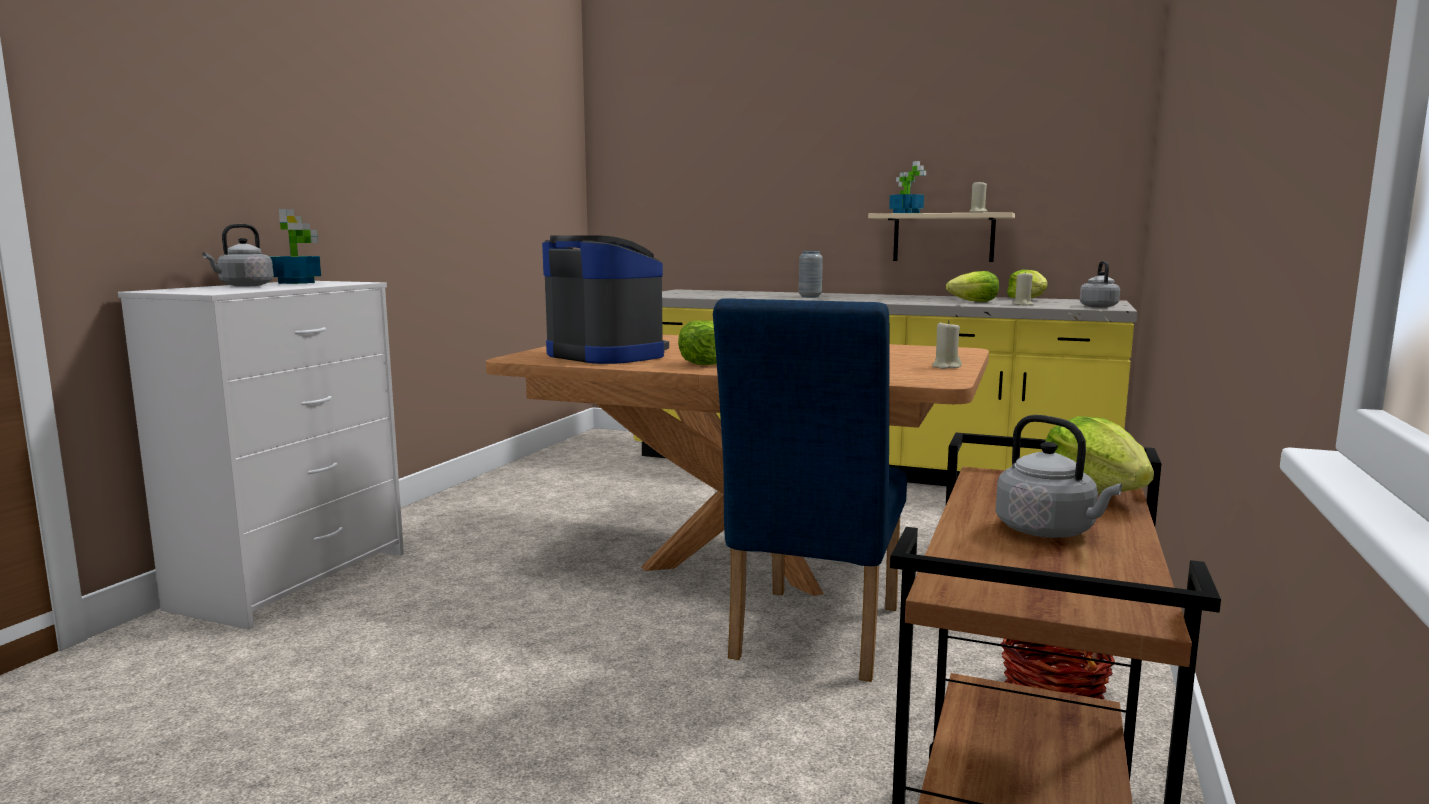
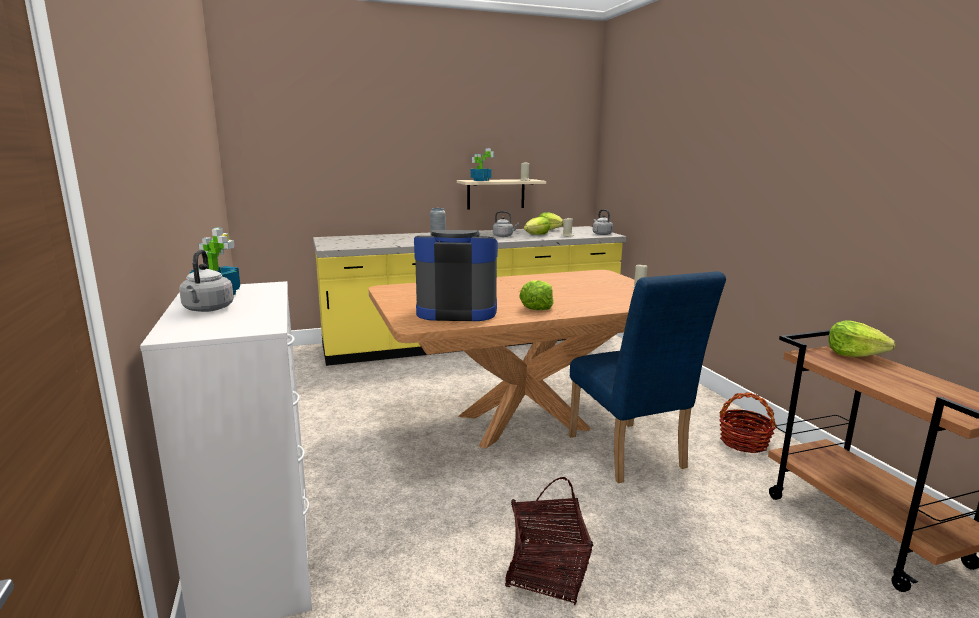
camera: 40 degrees left, 5 degrees up
(462, 696) = (547, 573): none -> basket
(1049, 532) = (901, 379): grey kettle -> grey kettle (504, 236)

